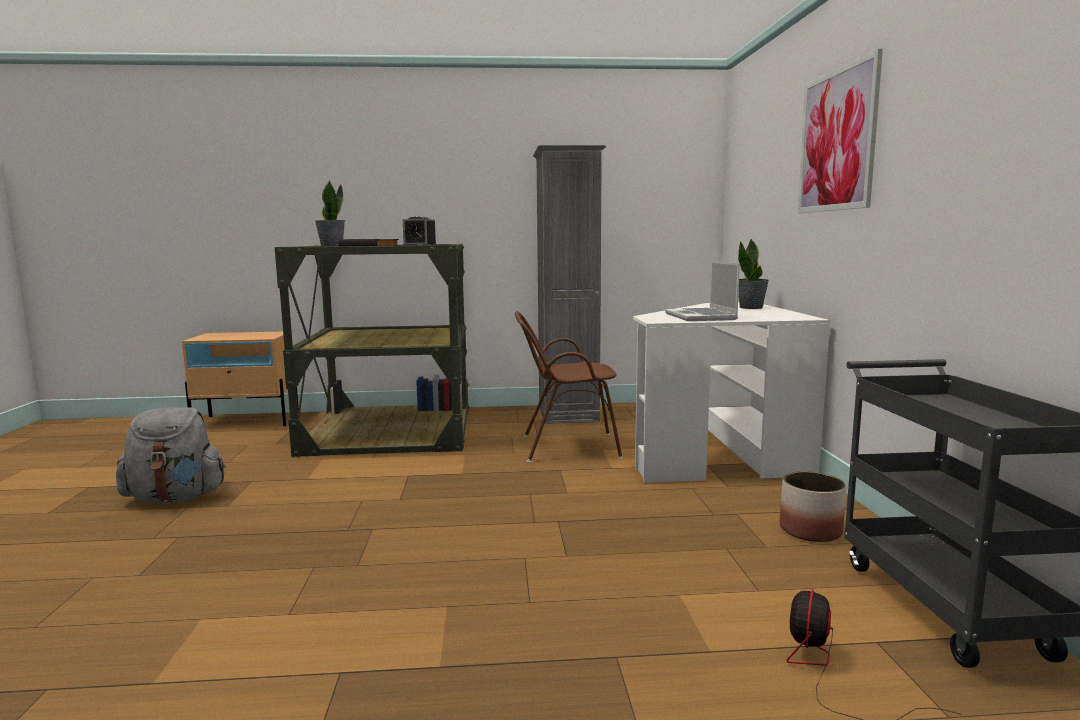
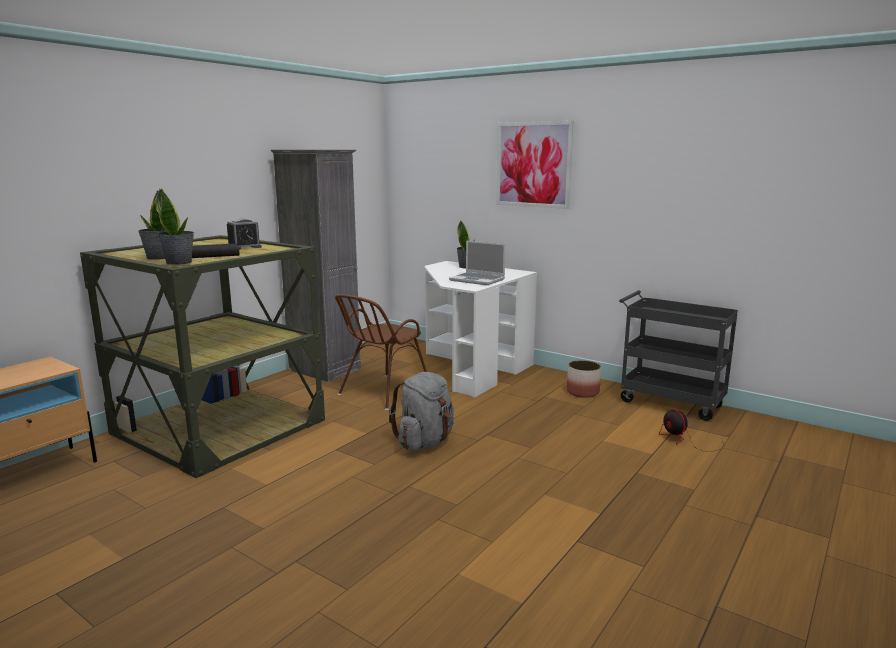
camera: 50 degrees left, 5 degrees up
(176, 498) = (196, 548): grey backpack -> grey backpack (425, 442)
(309, 246) = (179, 262): none -> potted plant

